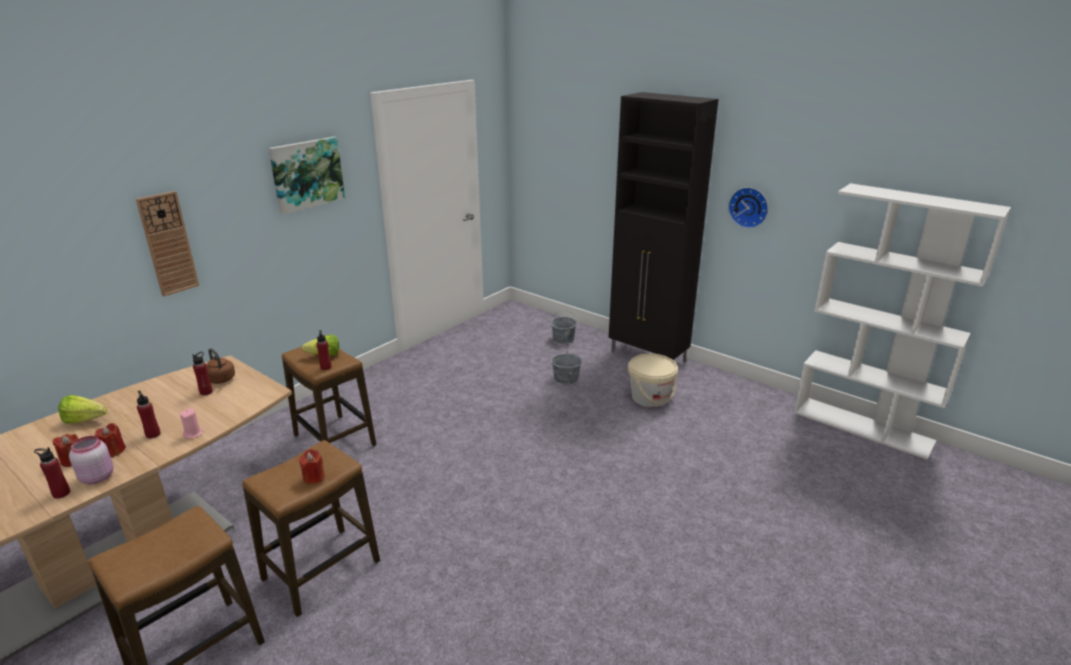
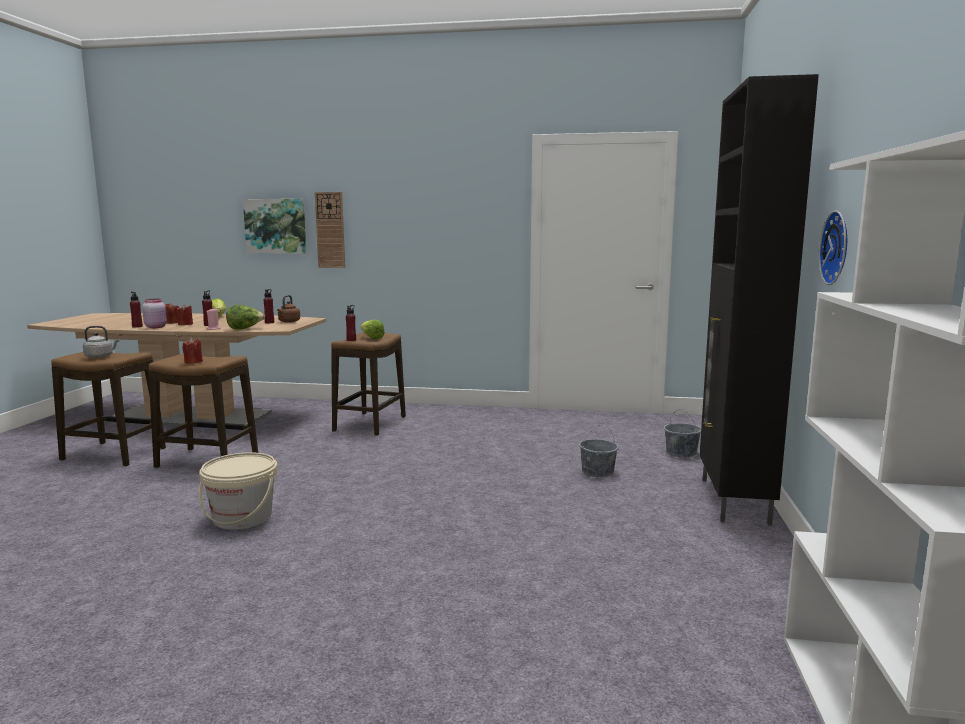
camera: 60 degrees right, 15 degrees down
(167, 550) = (100, 357): none -> grey kettle
(232, 414) = (244, 329): none -> lettuce
(307, 174) = (451, 199): picture -> picture (276, 226)
(650, 397) = (634, 521): beige bucket -> beige bucket (242, 518)

